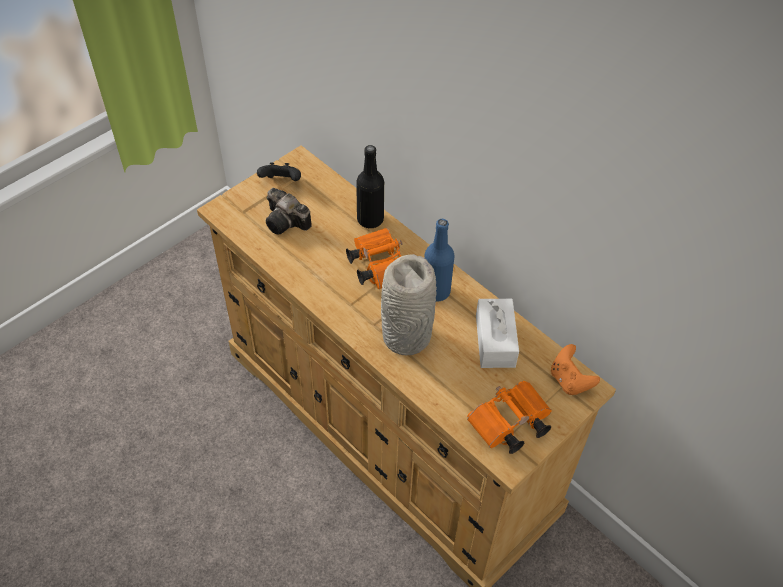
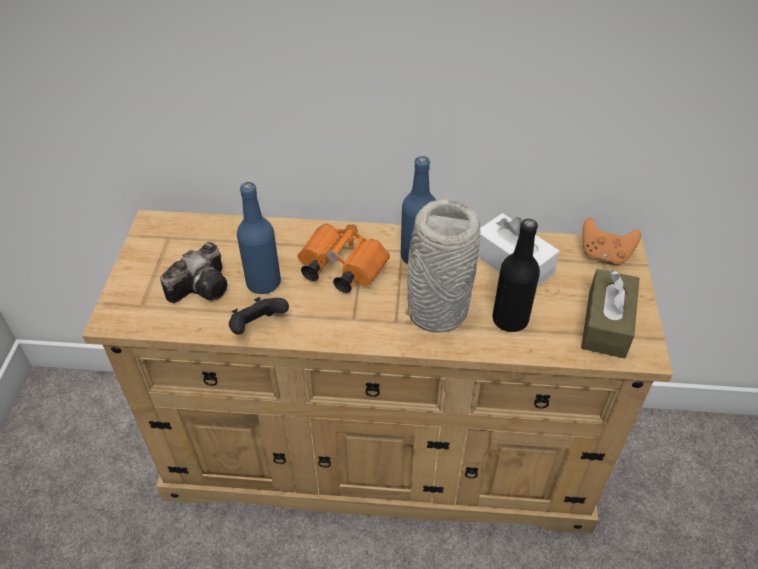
camera: 40 degrees left, 5 degrees down
(281, 182) = (155, 253): black game controller -> black game controller (258, 327)
(287, 222) = (203, 286): camera -> camera turned 45 degrees counterclockwise
(323, 244) = (263, 283): none -> blue bottle
(370, 219) = (286, 234): black bottle -> black bottle (510, 319)
(508, 425) = (606, 324): orange binoculars -> brown tissue box

